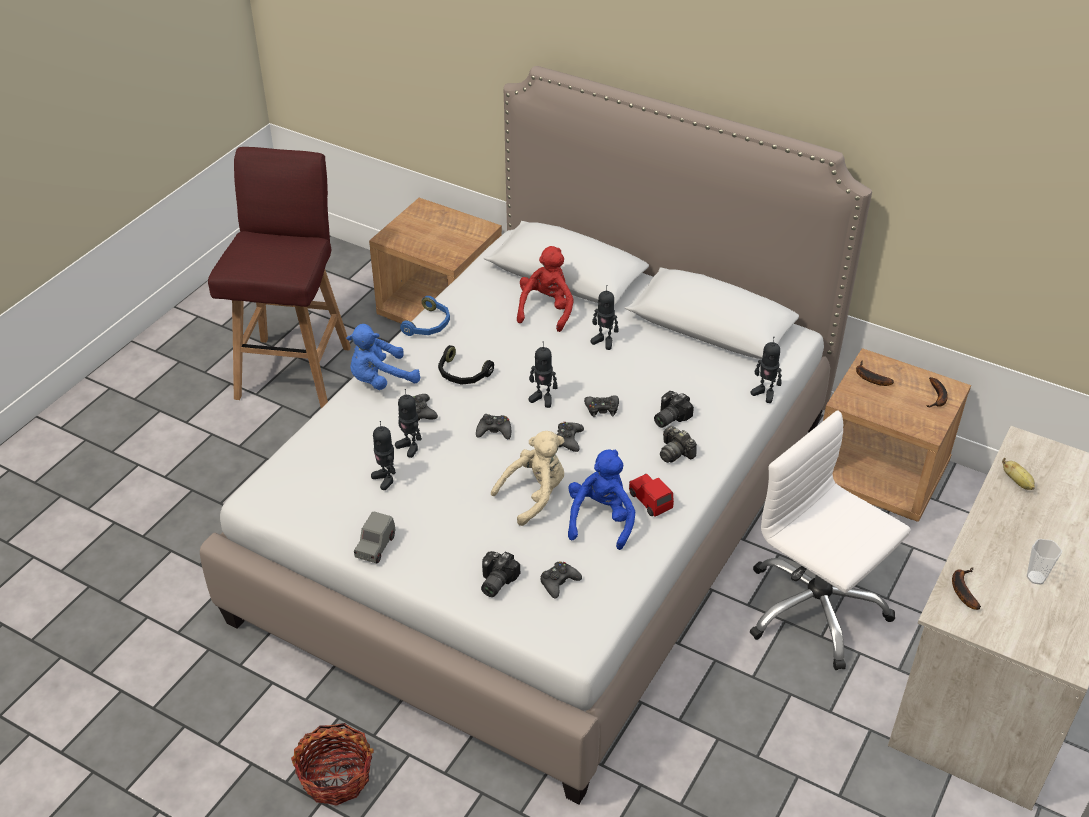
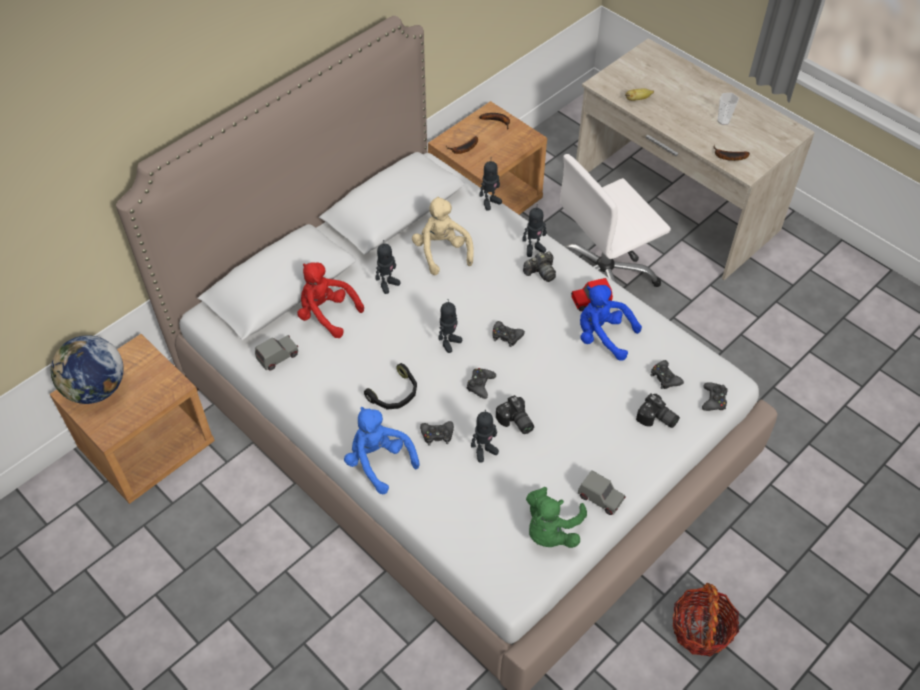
camera: 75 degrees left, 10 degrees up
(295, 370) = (177, 599): red stool -> none
(328, 514) = (550, 530): none -> green plush toy
(380, 380) = (378, 461): blue plush toy -> blue plush toy turned 150 degrees clockwise
(385, 479) = (521, 476): toy robot -> toy robot (533, 249)
(429, 325) = (311, 408): blue headphones -> none
(431, 219) = (96, 389): none -> globe
(481, 292) = (278, 357): none -> grey toy car
(534, 495) = (565, 373): beige plush toy -> beige plush toy (442, 252)
(602, 409) = (474, 306): black game controller -> black game controller (714, 400)
(668, 417) = (498, 266): camera -> camera (515, 422)

